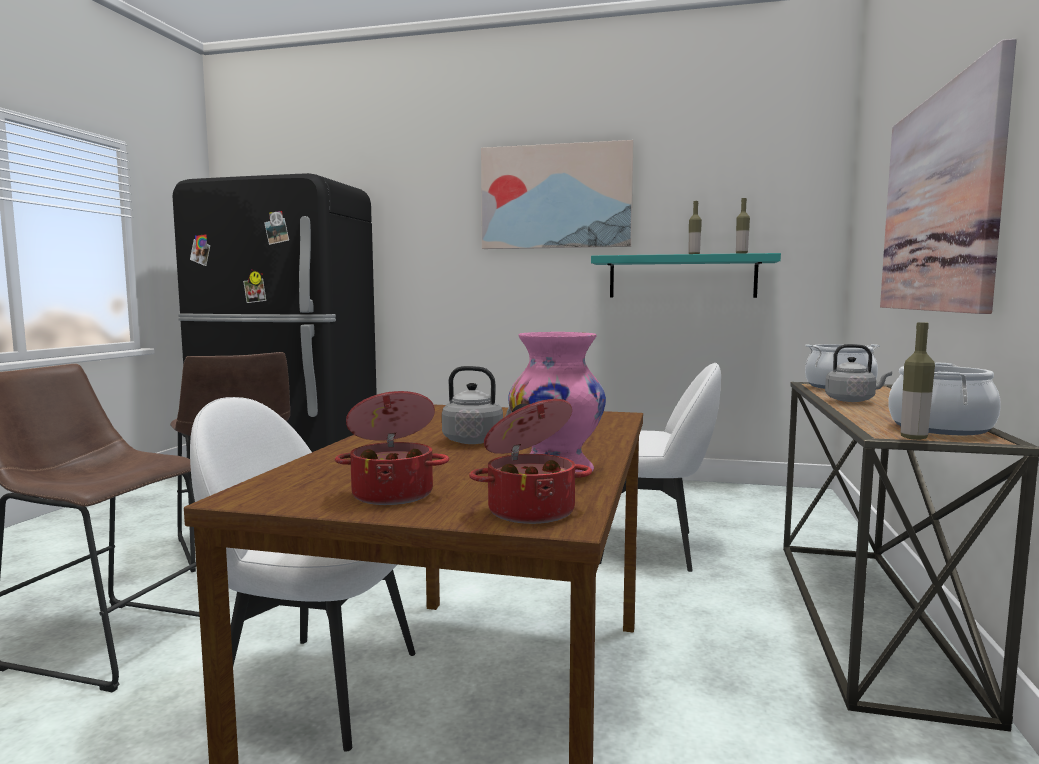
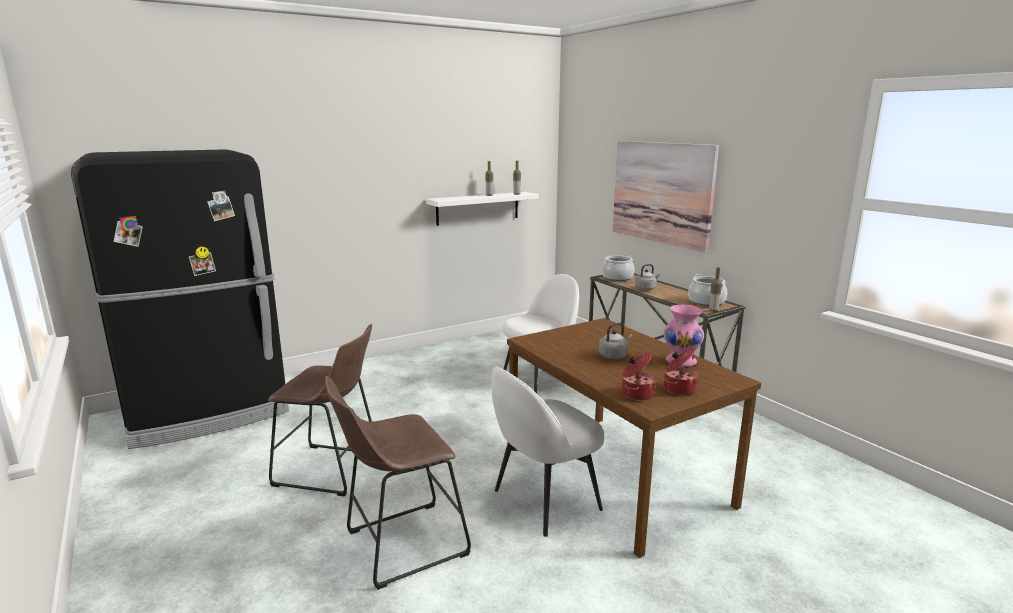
camera: 45 degrees left, 10 degrees up
(530, 510) = (723, 379): cooking pot -> cooking pot (636, 394)
(556, 197) = (396, 156): picture -> none
(682, 277) = (478, 208): turquoise shelf -> white shelf

